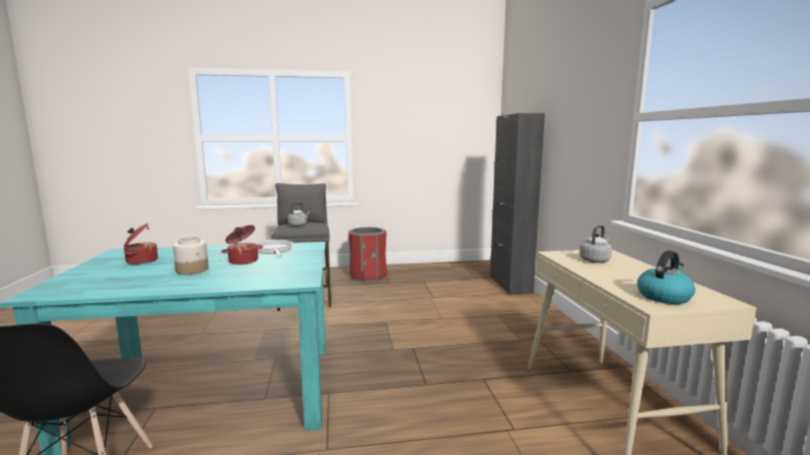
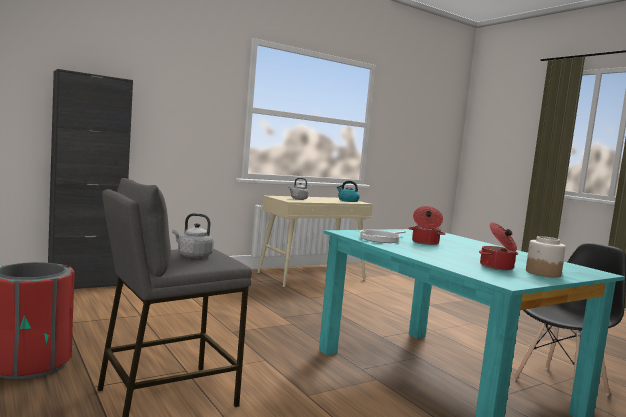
camera: 115 degrees left, 5 degrees down
(192, 270) = (471, 250): jar -> jar (542, 273)

